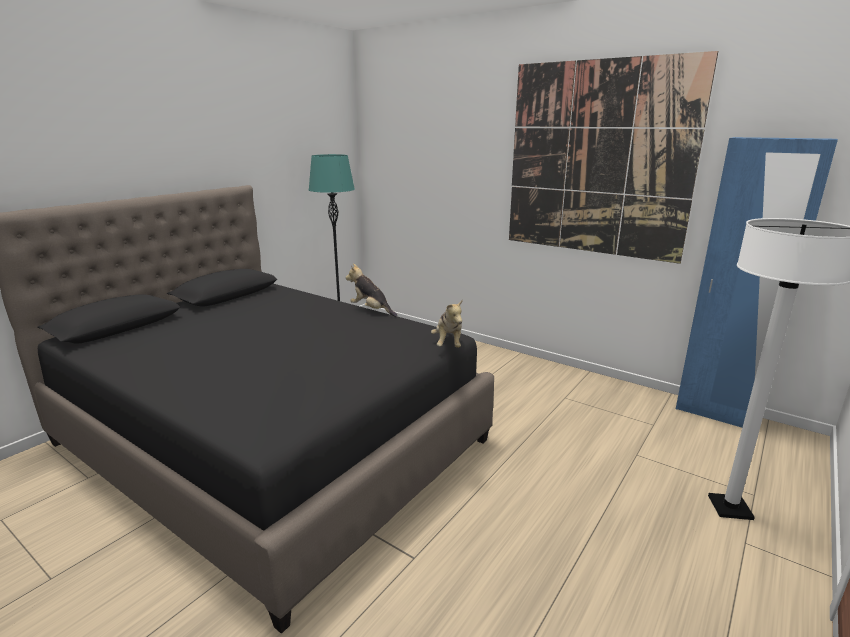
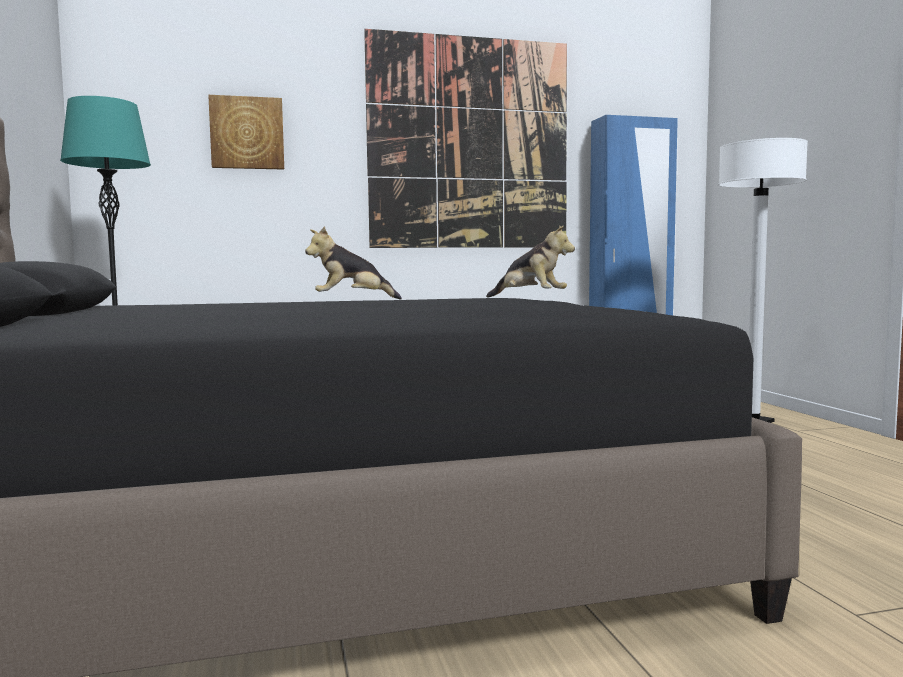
camera: 50 degrees left, 15 degrees down
(440, 152) = (247, 133): none -> picture

